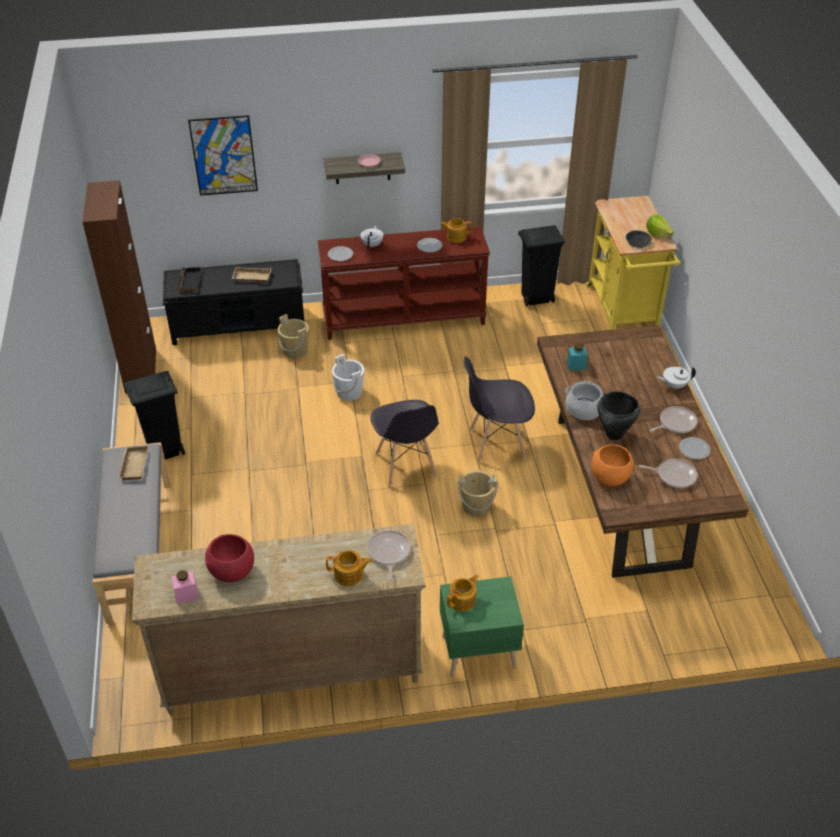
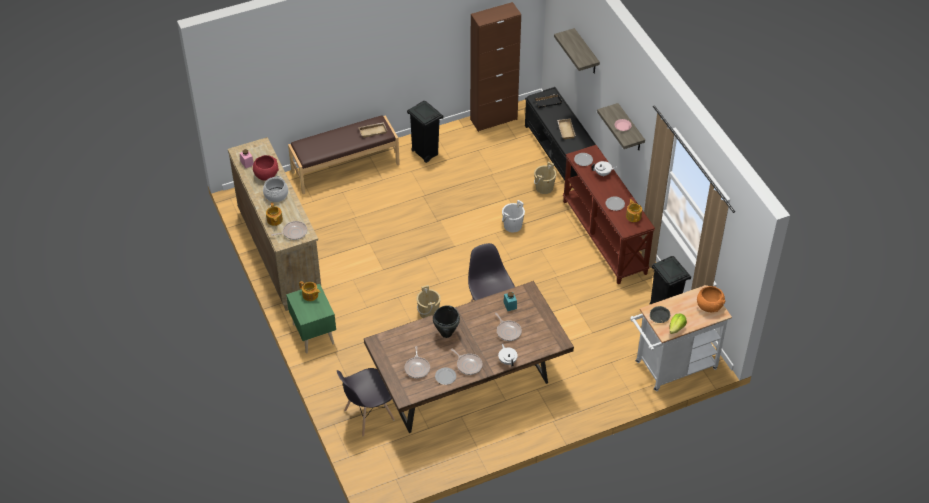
camera: 75 degrees right, 5 degrees up
(139, 550) = (345, 167): grey bench -> brown bench
(224, 155) = (586, 53): picture -> shelf
(406, 466) = (453, 270): grey chair -> grey chair (368, 415)
(584, 409) = (466, 315): cooking pot -> cooking pot (276, 195)
(609, 476) = (406, 335): orange bowl -> orange bowl (709, 306)
(622, 375) = (508, 331): none -> frying pan
(623, 312) = (671, 368): yellow cart -> white cart

